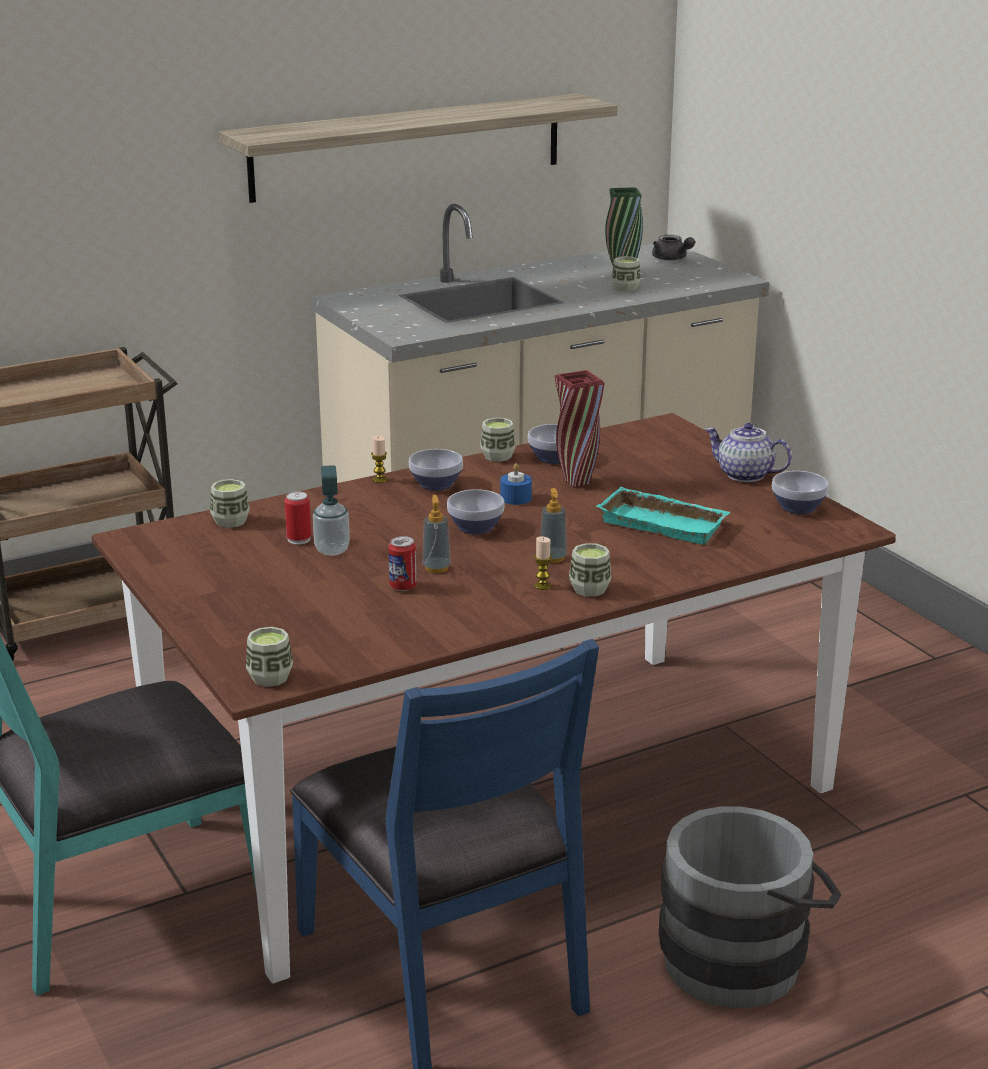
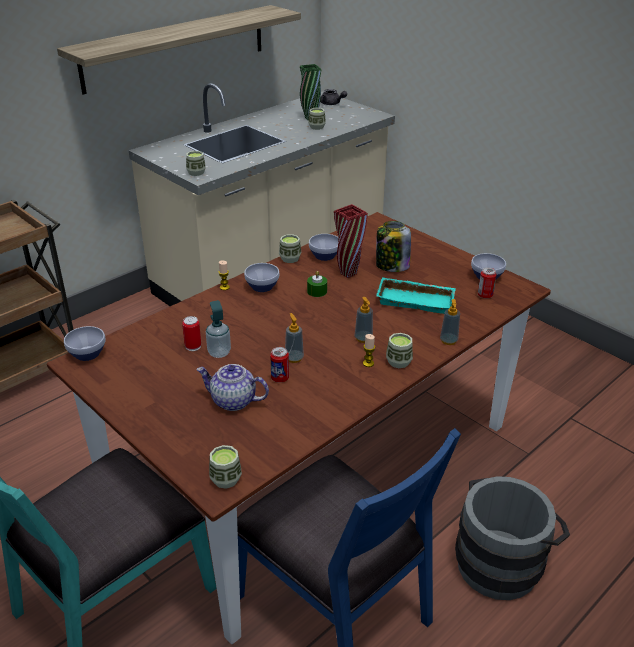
camera: 15 degrees left, 10 degrees up
(230, 521) = (140, 337): cup -> cup (196, 172)
(475, 527) = (303, 319): bowl -> bowl (87, 353)
(515, 498) = (317, 291): blue candle -> green candle
(652, 480) = (391, 266): none -> jar
(683, 575) = (448, 341): none -> soap dispenser
(744, 475) = (442, 255): teapot -> teapot (233, 401)
(779, 530) = (485, 295): none -> can

